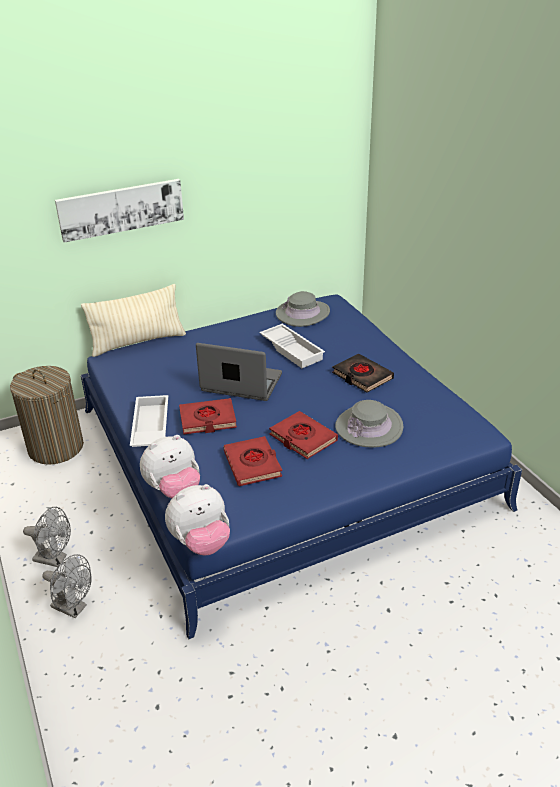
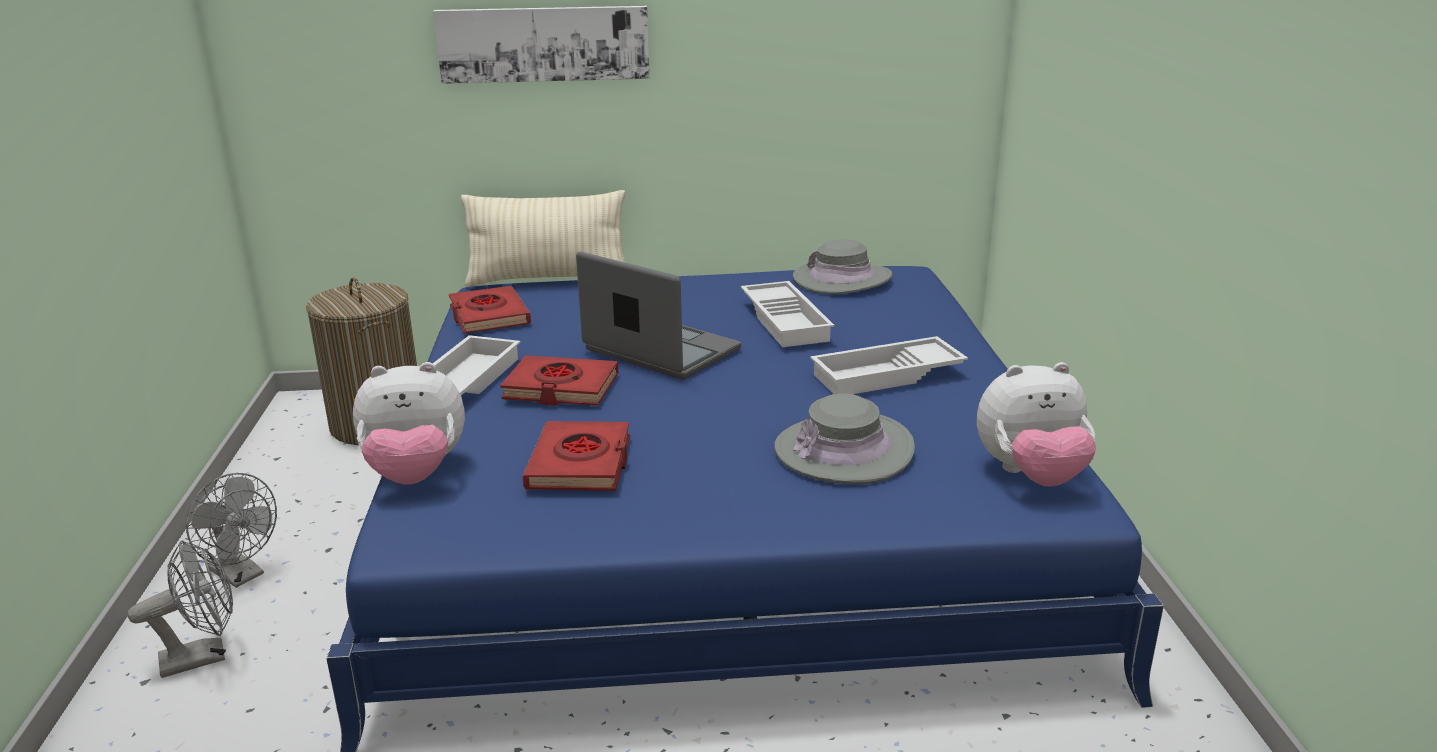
camera: 20 degrees right, 10 degrees down
(73, 608) = (204, 656): grey fan -> grey fan turned 75 degrees counterclockwise
(201, 543) = (383, 562): plush toy -> plush toy (1031, 476)
(303, 438) = (703, 443): red book -> red book (489, 316)
(362, 376) = (887, 376): black book -> white tray

